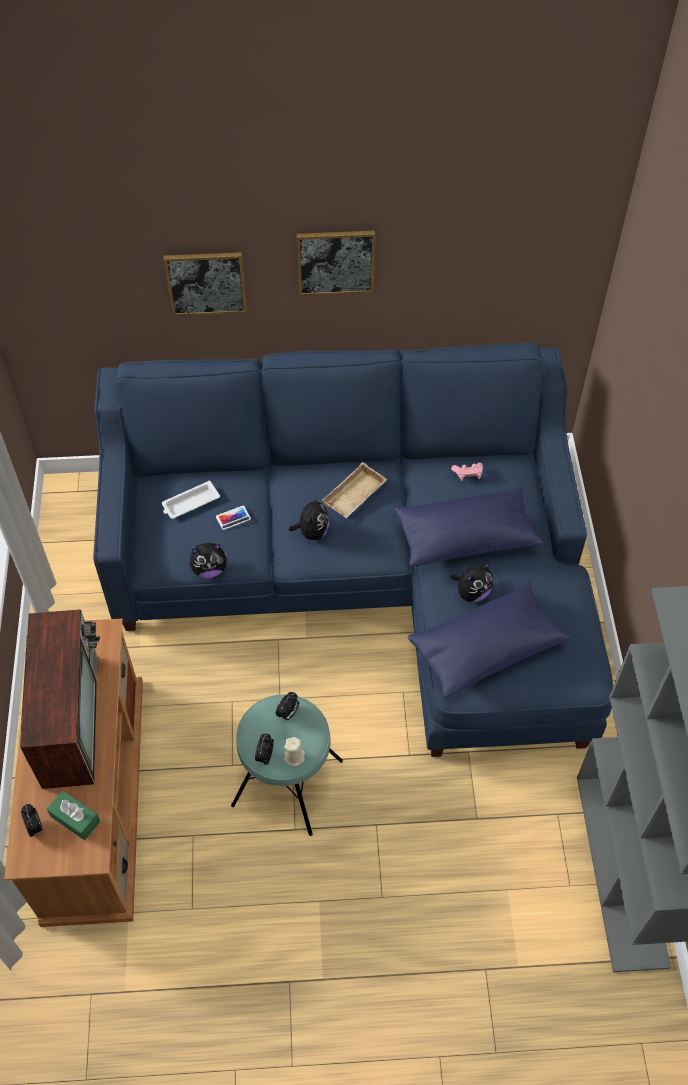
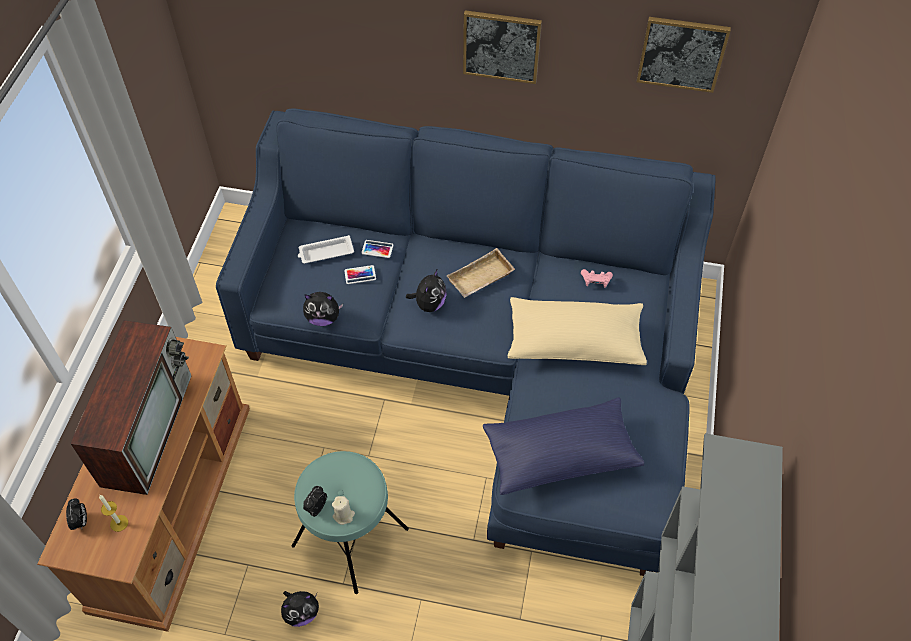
camera: 15 degrees right, 0 degrees up
(75, 818) = (119, 523): green tissue box -> candle
(206, 282) = (376, 45): picture -> picture (682, 53)
(241, 488) = (377, 249): none -> phone
(288, 714) = (351, 472): alarm clock -> none
(466, 537) = (574, 341): blue pillow -> beige pillow
(472, 593) = (563, 397): plush toy -> plush toy (301, 613)

